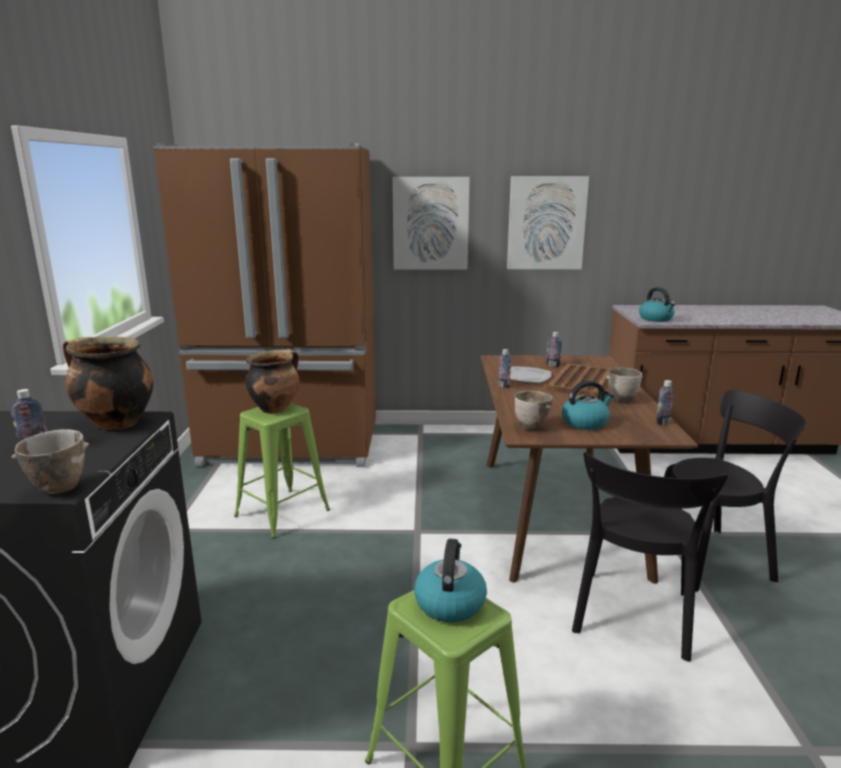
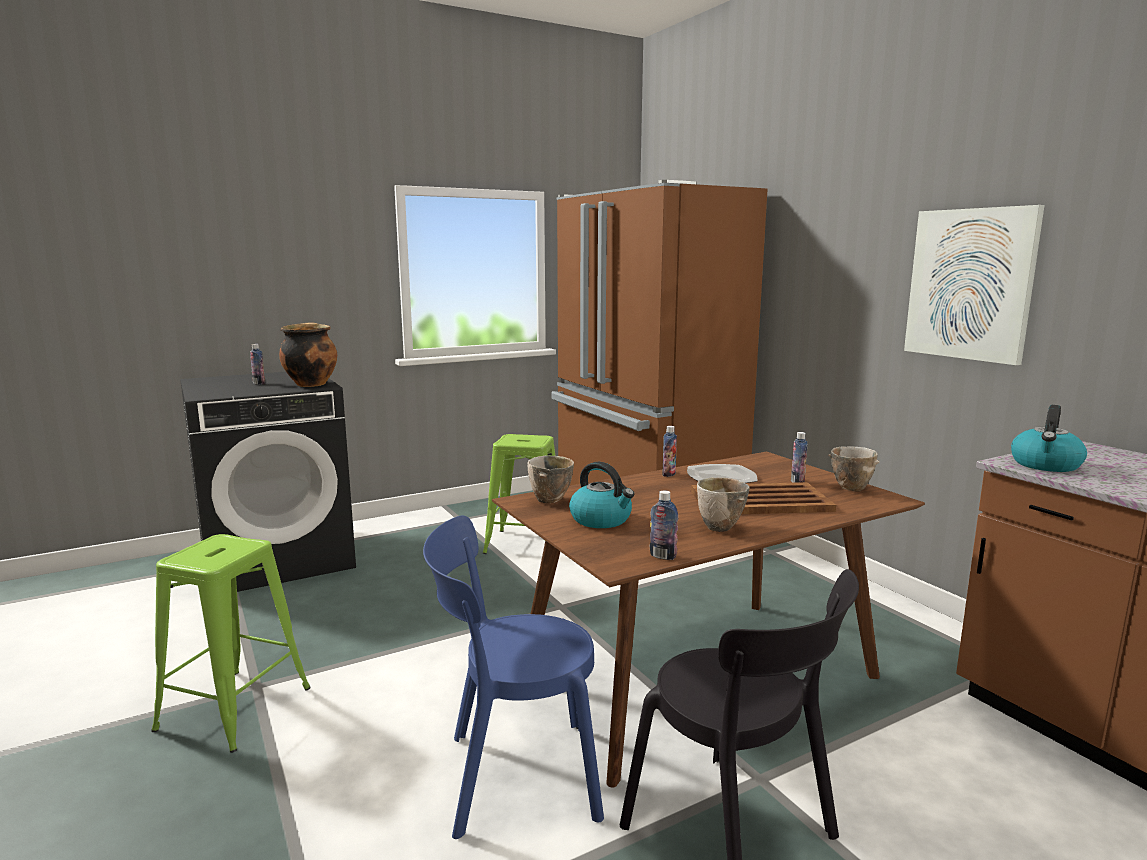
camera: 60 degrees right, 5 degrees down
(57, 489) = (202, 396): bowl -> bowl (849, 488)
(275, 408) = (528, 439): cooking pot -> none
(430, 223) = (823, 279): picture -> none
(449, 602) = (225, 549): kettle -> none
(632, 618) = (513, 777): black chair -> blue chair

